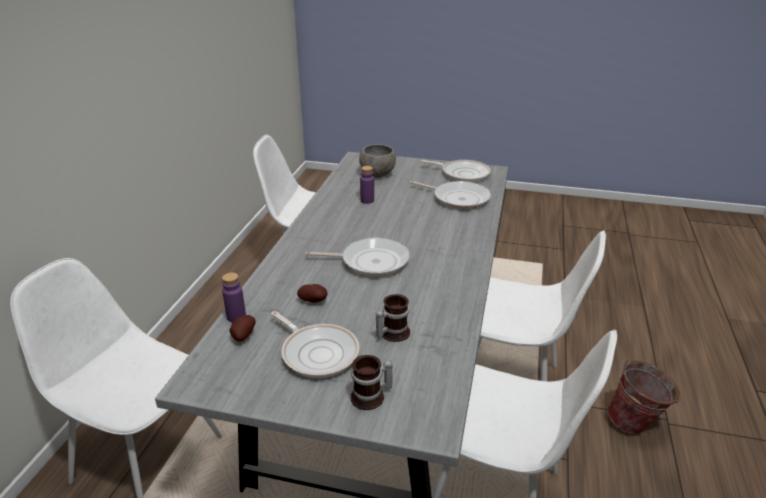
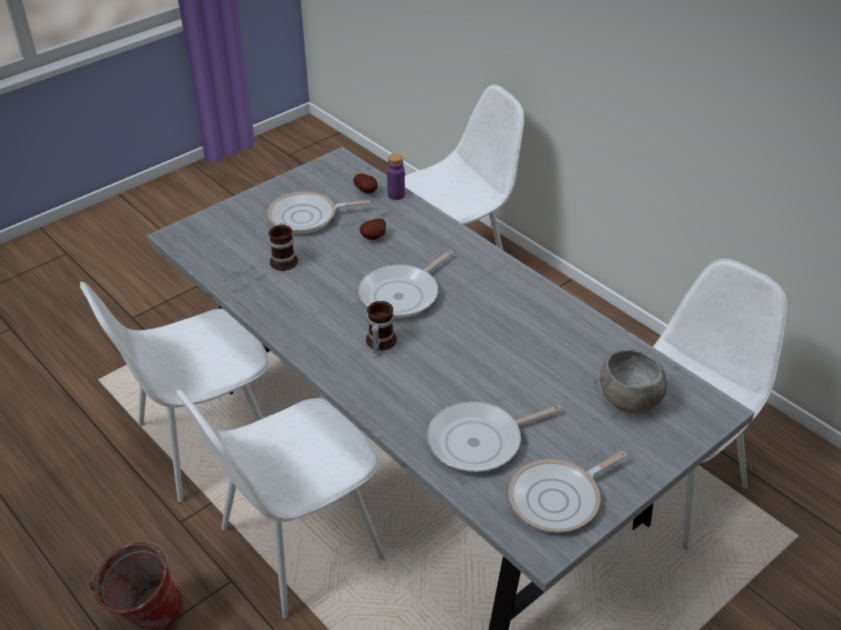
camera: 125 degrees right, 10 degrees up
(367, 200) = (548, 353): purple bottle -> none
(371, 397) = (234, 222): mug -> mug (379, 342)

